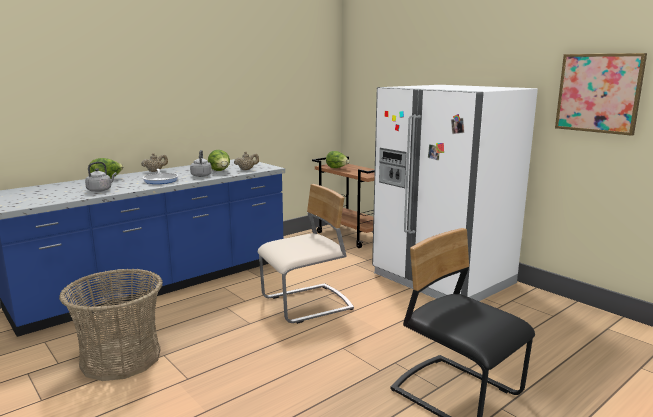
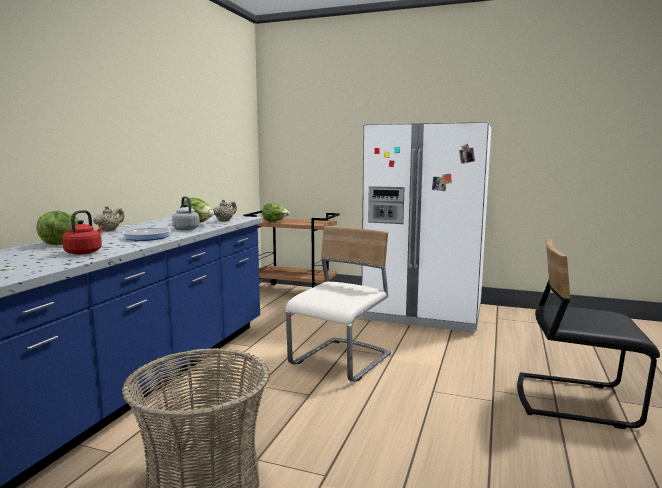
camera: 30 degrees left, 5 degrees down
(100, 190) = (85, 252): grey kettle -> red kettle
(599, 93) = (545, 129): picture -> none

